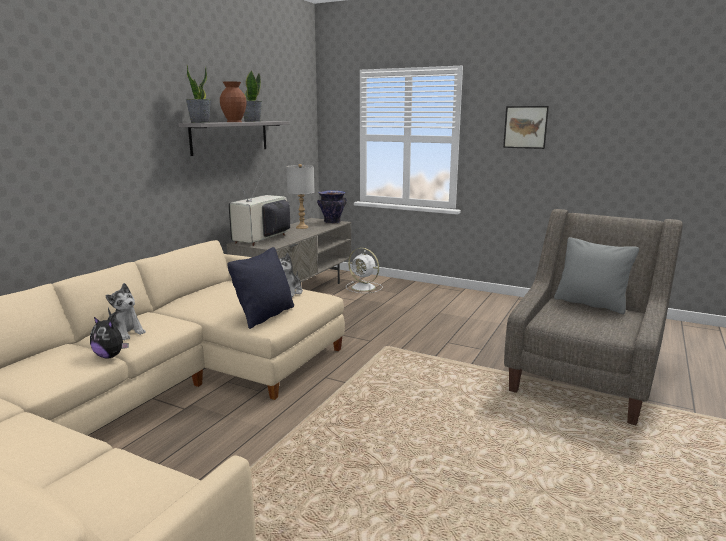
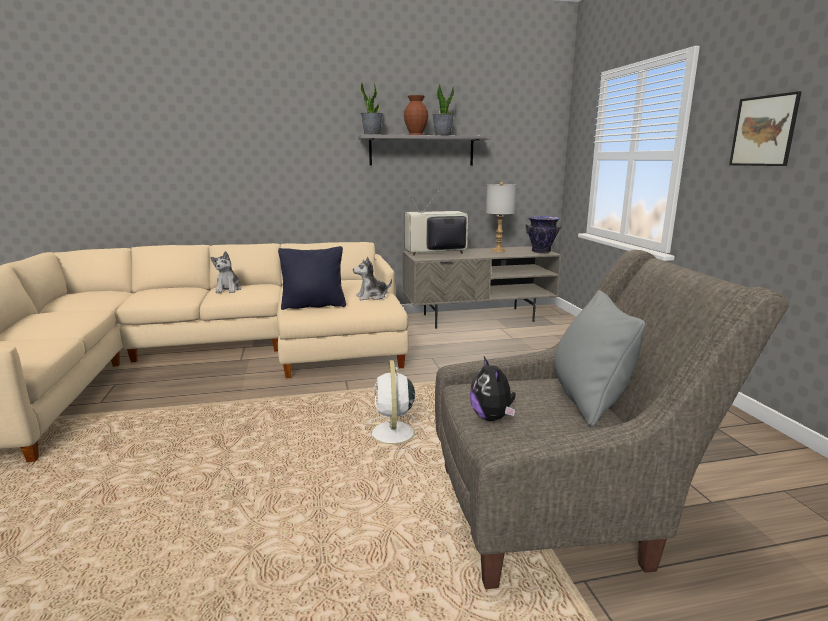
camera: 50 degrees right, 0 degrees up
(110, 356) = (194, 299): plush toy -> plush toy (492, 417)
(364, 287) = (549, 331): white fan -> white fan (393, 434)

